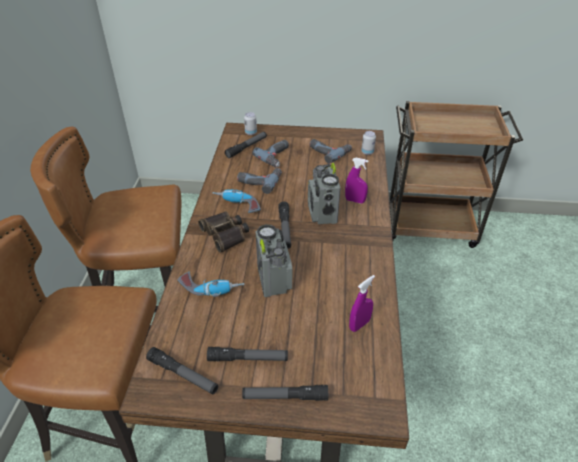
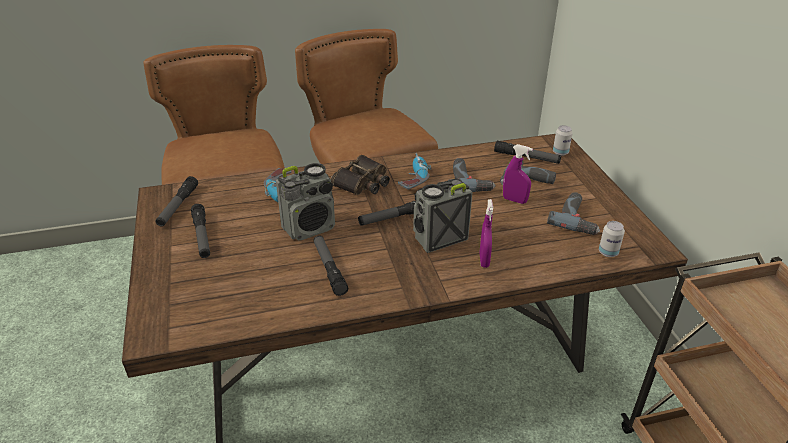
camera: 70 degrees right, 5 degrees down
(285, 397) = (162, 267): flashlight -> flashlight (329, 268)
(359, 324) = (264, 300): purple spray bottle -> purple spray bottle (514, 200)

